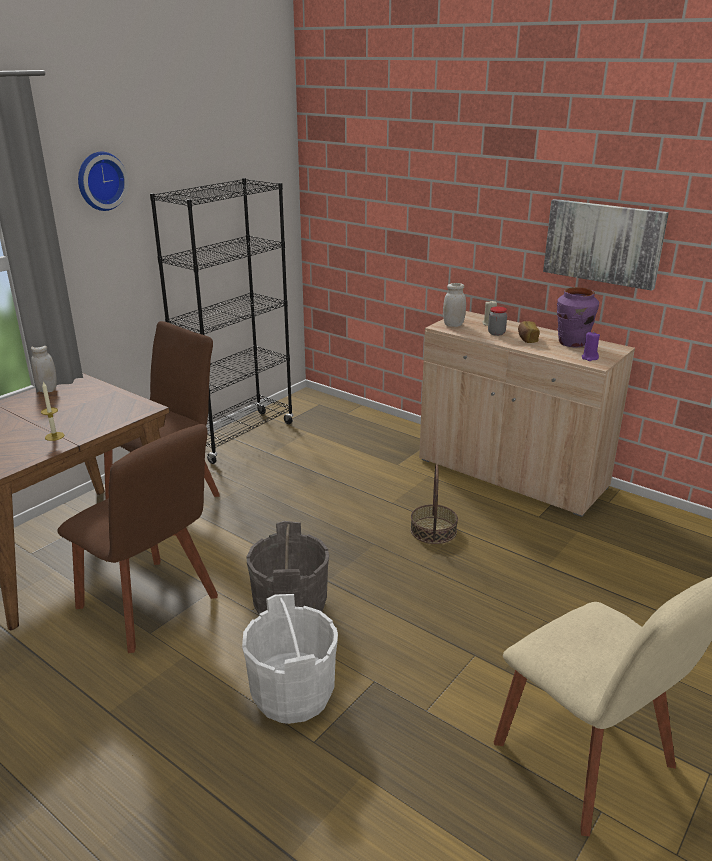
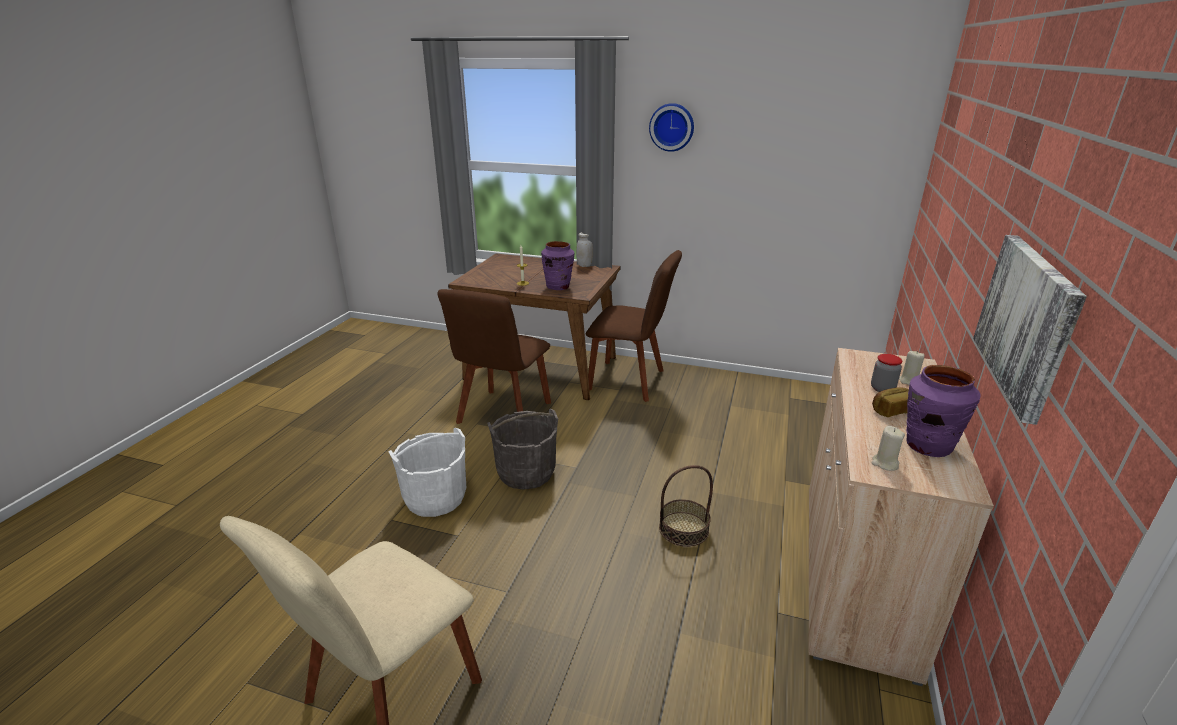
camera: 70 degrees right, 0 degrees up
(100, 416) = (558, 287): none -> purple vase
(238, 437) = (740, 384): black bookcase -> none
(453, 325) = (870, 360): white jar -> none
(589, 358) = (885, 463): purple candle -> beige candle

